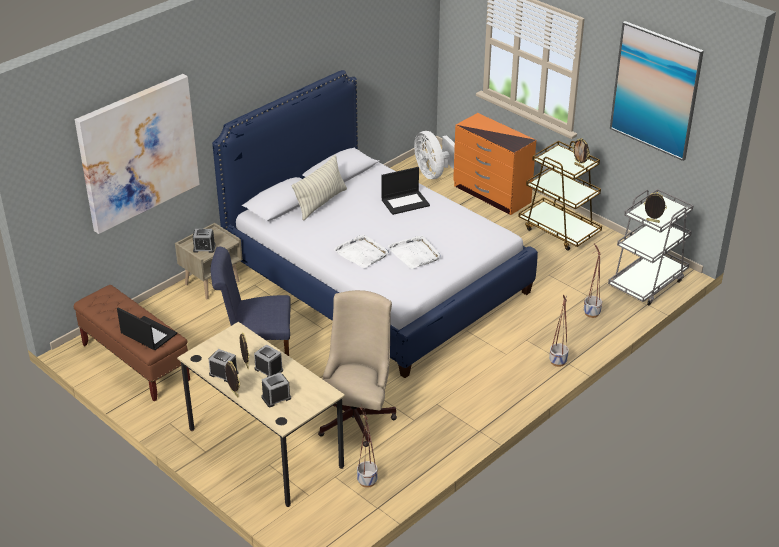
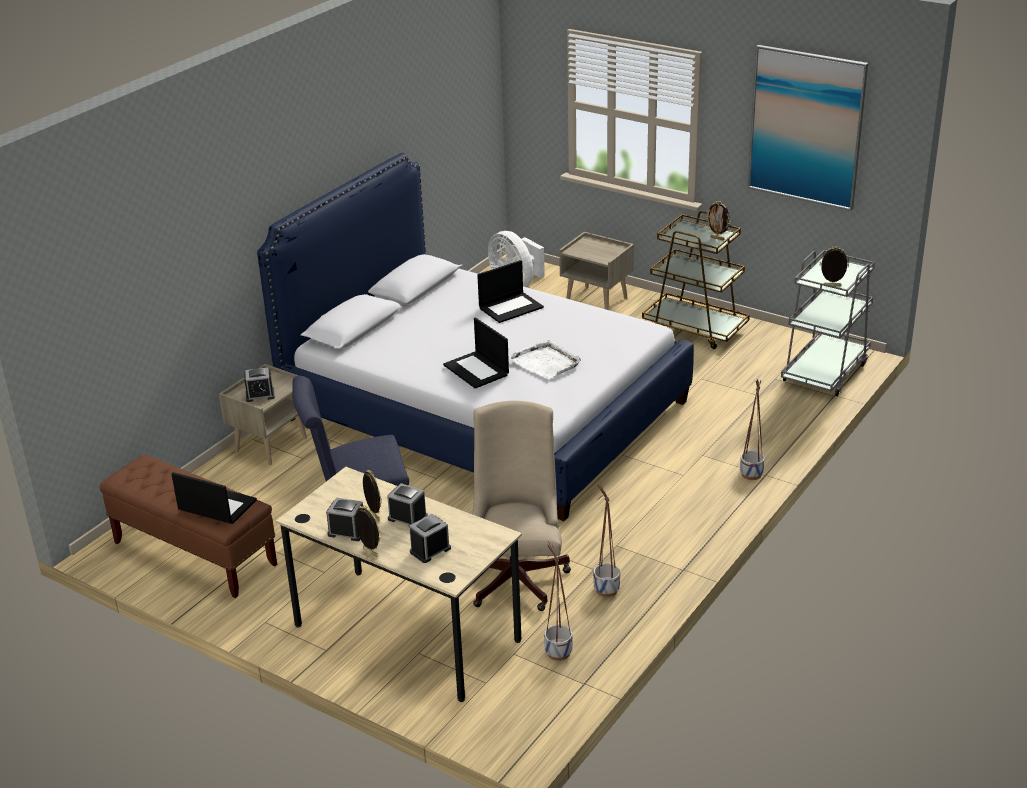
camera: 10 degrees left, 5 degrees down
(138, 152) = (165, 267): picture -> none
(321, 203) = (402, 321): pillow -> none
(362, 253) = (477, 370): white tray -> laptop
(491, 194) = (597, 300): orange dresser -> beige nightstand
(591, 313) = (771, 414): planter -> planter (606, 590)

